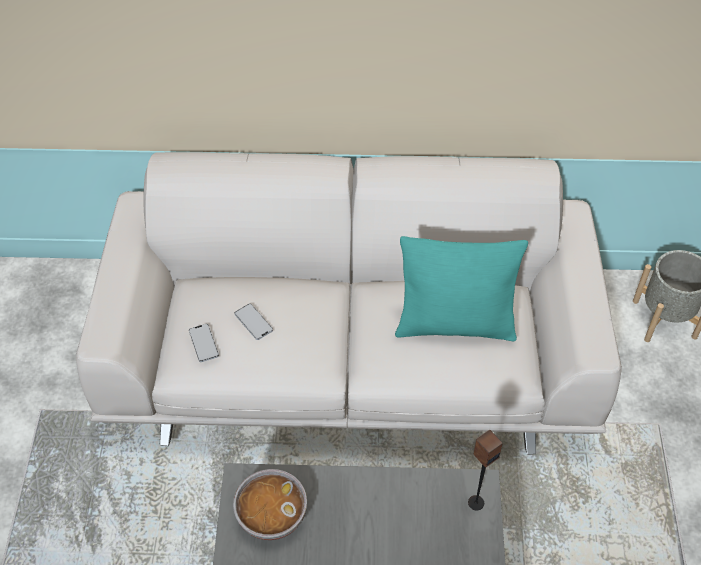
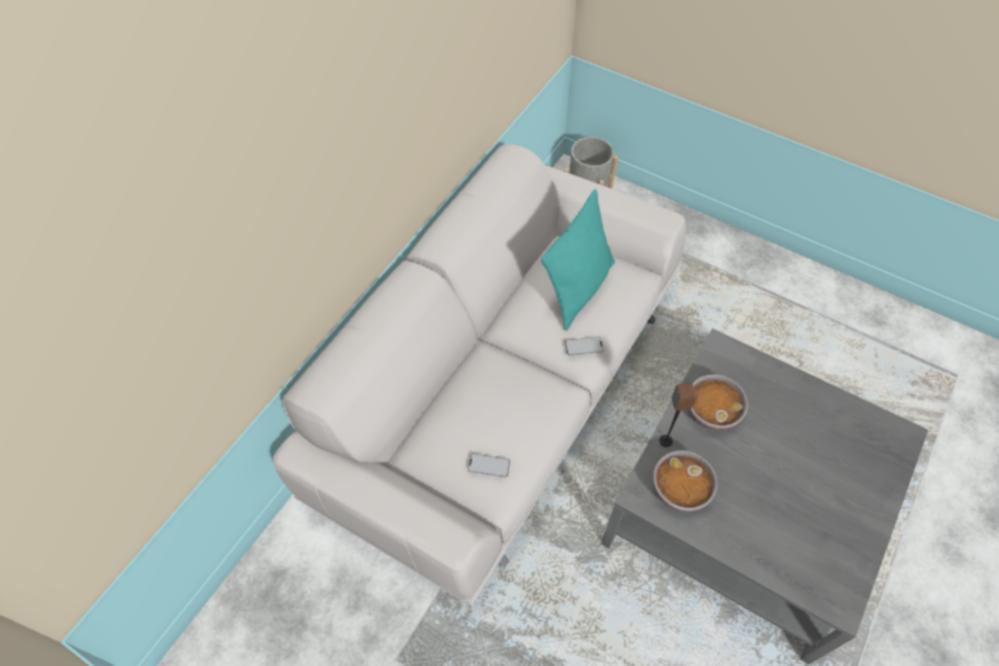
camera: 60 degrees left, 5 degrees up
(253, 322) = (491, 419): phone -> phone (584, 346)
(386, 509) = (711, 411): none -> bowl
(475, 502) = (731, 354): speaker -> speaker (665, 441)

